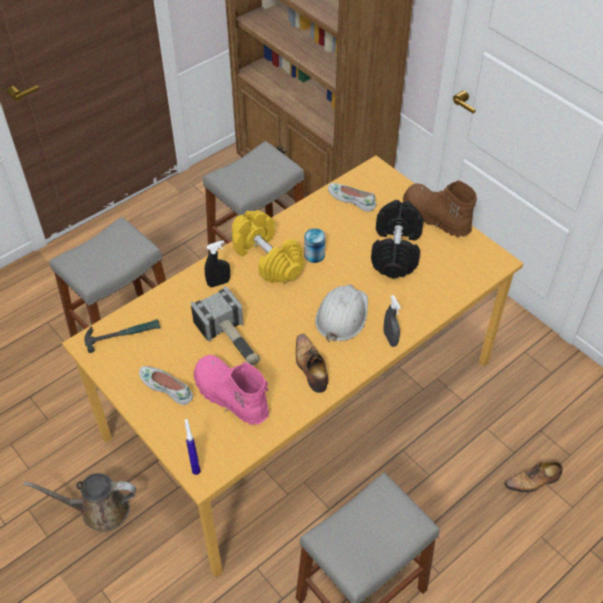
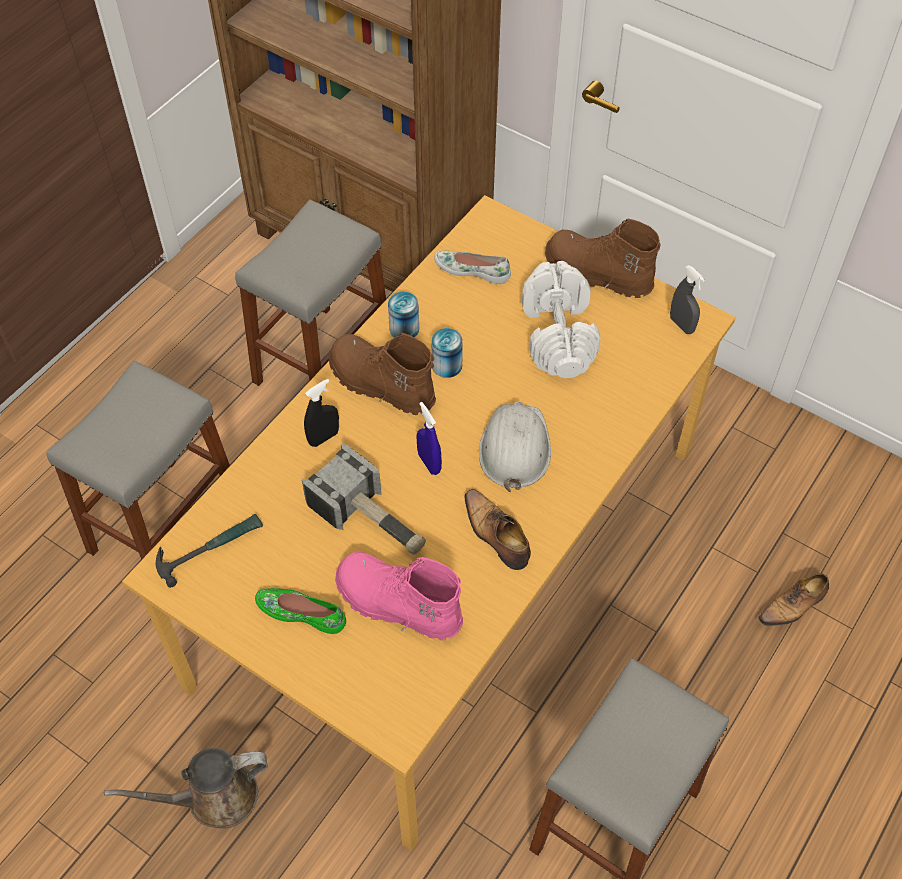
camera: 15 degrees left, 5 degrees up
(167, 387) = (301, 612): white shoe -> green shoe
(194, 464) = (380, 717): blue spray bottle -> blue spray bottle (429, 463)
(266, 258) = (380, 385): yellow dumbbell -> brown boot
(294, 227) = (404, 329): none -> can
(390, 338) = (592, 467): grey spray bottle -> grey spray bottle (681, 325)
(396, 251) = (559, 335): black dumbbell -> white dumbbell

